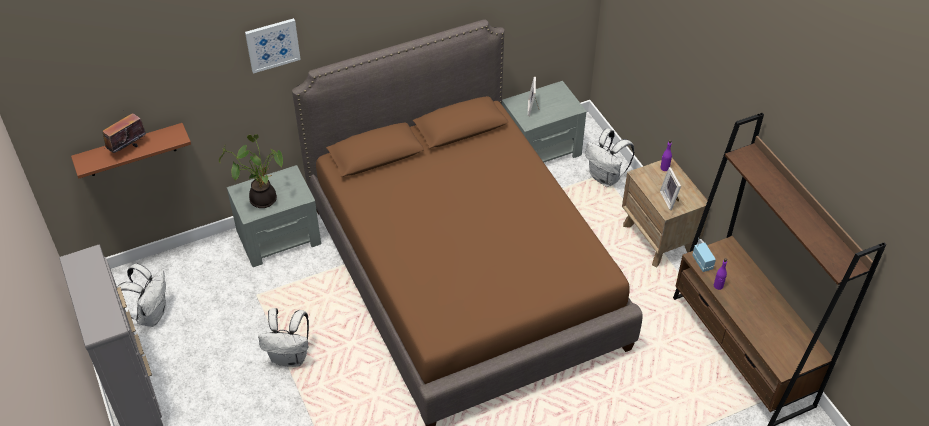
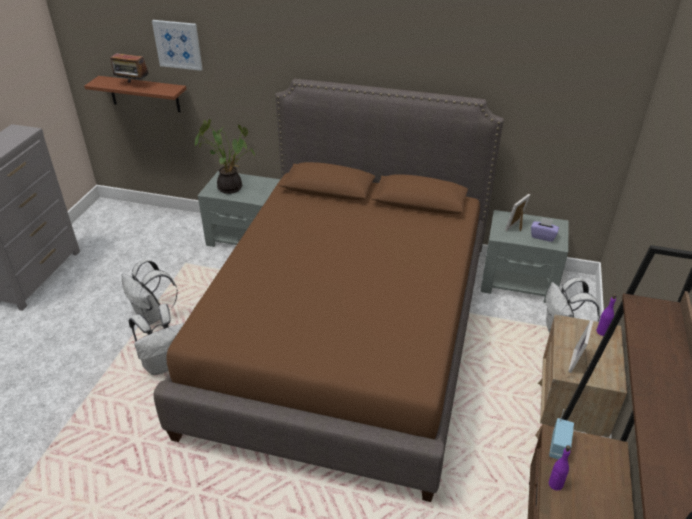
camera: 40 degrees right, 10 degrees down
(127, 148) = (132, 84): radio -> radio turned 150 degrees counterclockwise
(151, 314) = (112, 238): white backpack -> white backpack (164, 363)
(272, 45) = (268, 37): picture -> picture (178, 44)
(558, 106) = (543, 236): none -> purple tissue box

